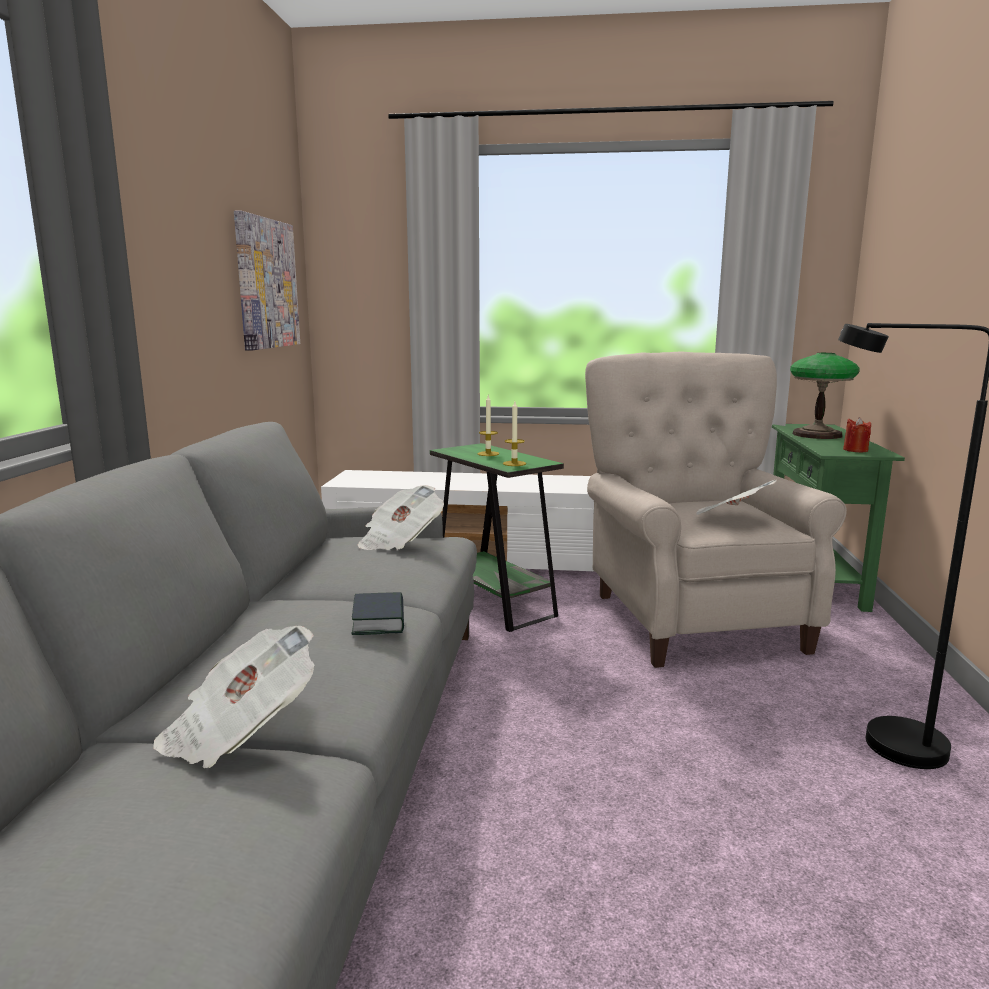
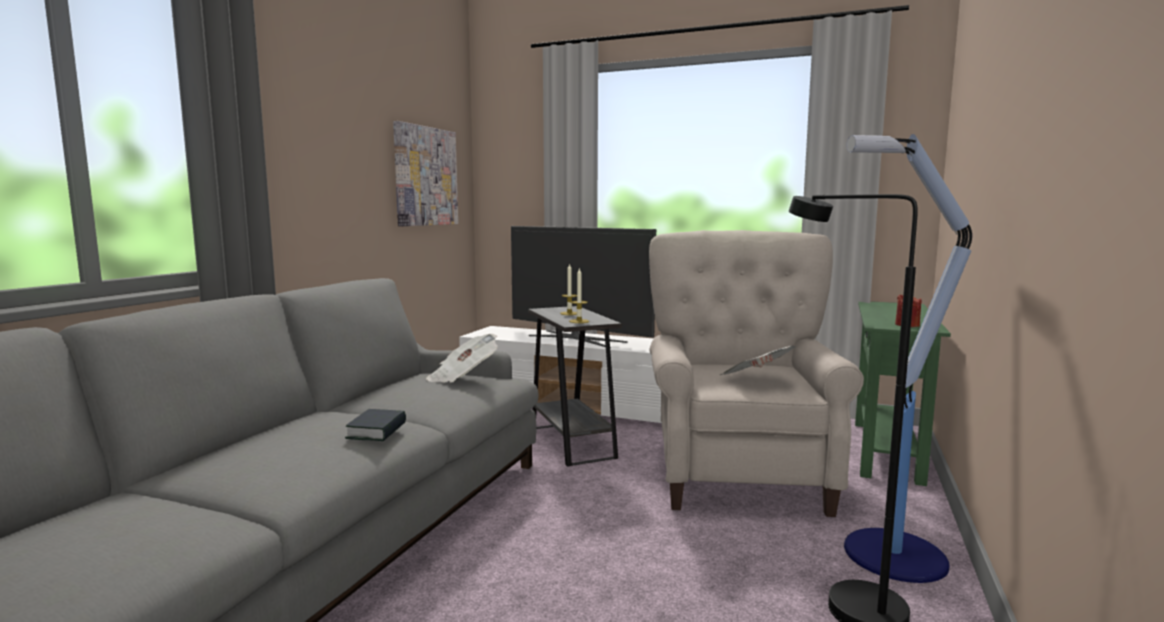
camera: 15 degrees right, 5 degrees down
(239, 731) = (199, 493): newspaper -> none
(467, 481) = (577, 339): none -> television
(493, 603) = (572, 442): green side table -> grey side table
(817, 434) = (889, 311): table lamp -> none
(888, 687) = (891, 556): none -> floor lamp

